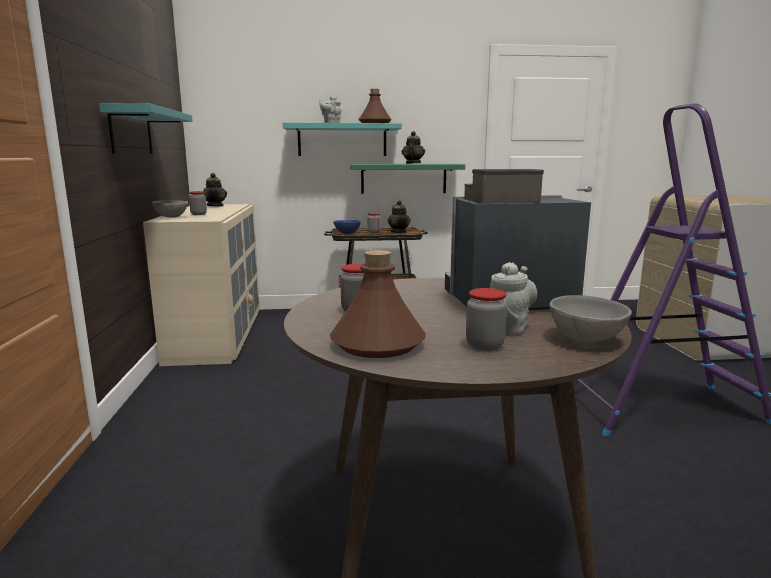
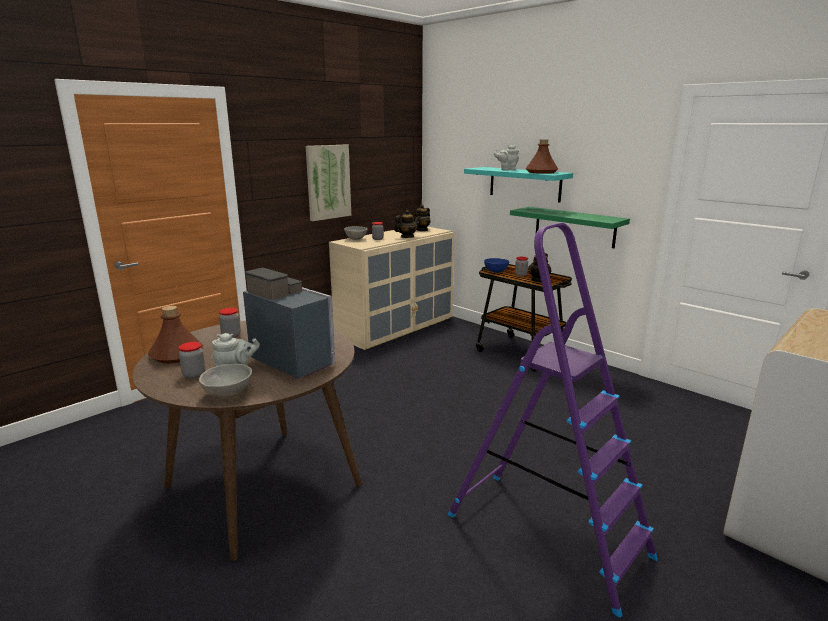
camera: 50 degrees right, 5 degrees up
(131, 132) = (328, 182): turquoise shelf -> picture
(412, 163) = (572, 214): teapot -> teapot (407, 237)

